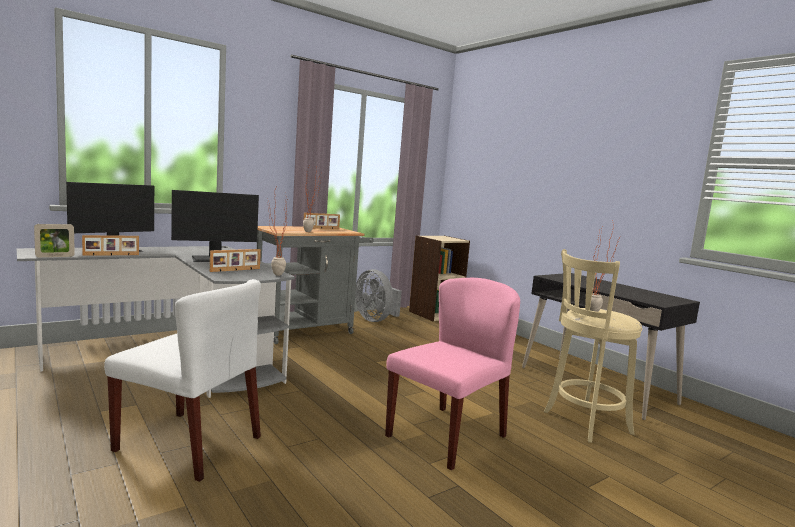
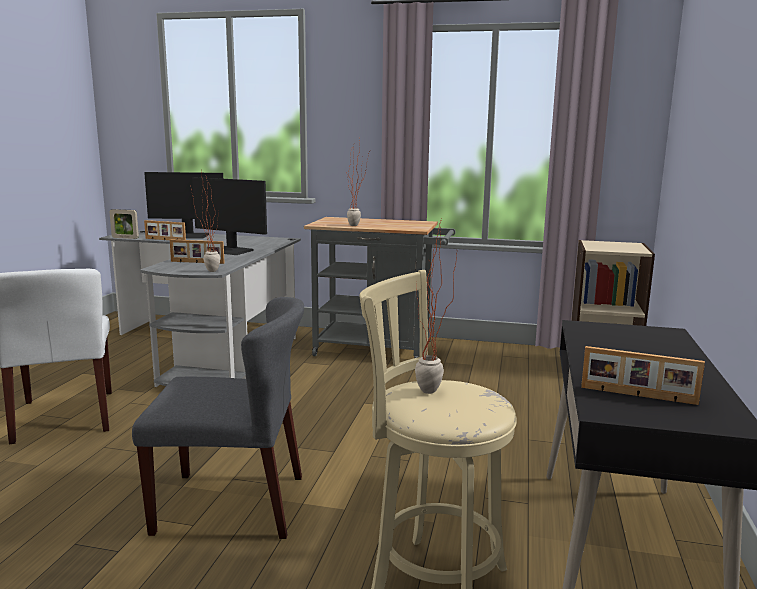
camera: 50 degrees right, 5 degrees up
(321, 228) = (398, 222): picture frame -> picture frame (638, 396)
(376, 320) = (490, 357): grey fan -> none
(446, 435) = (232, 504): pink chair -> grey chair

